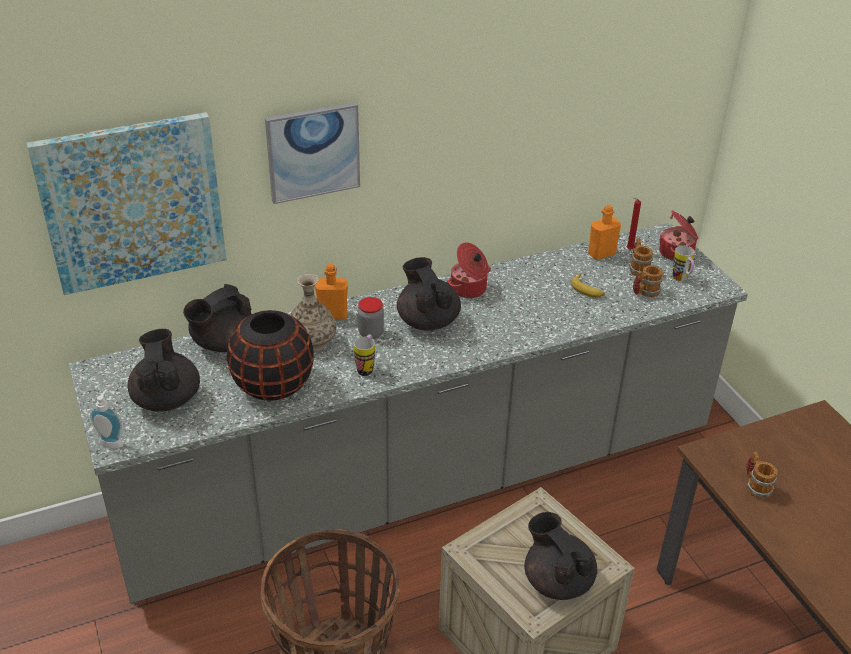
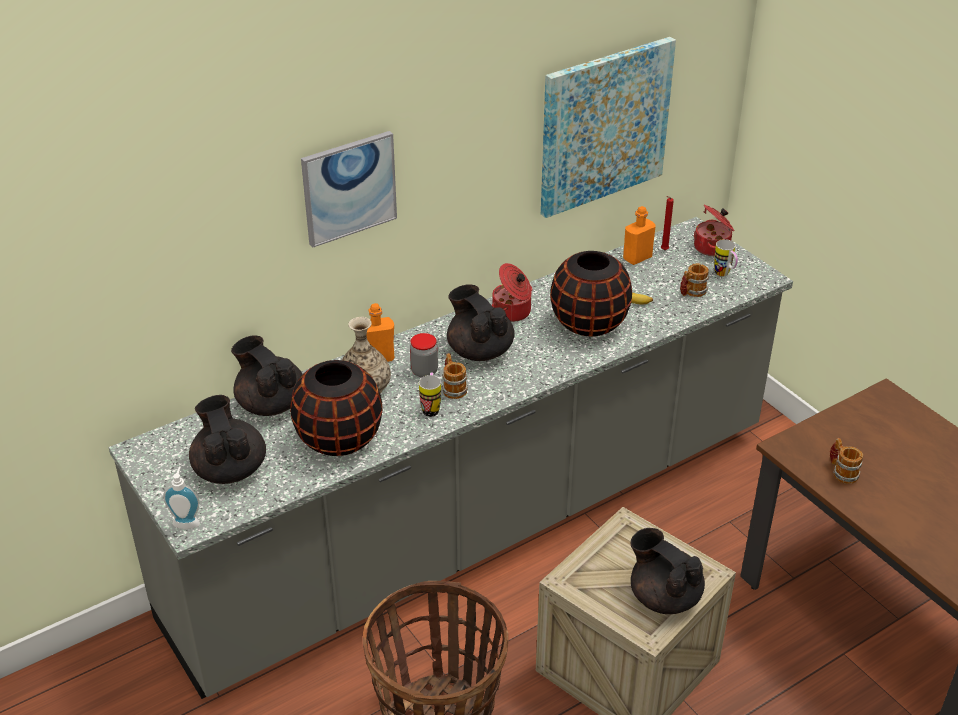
camera: 10 degrees left, 0 degrees up
(132, 202) = (170, 264): picture -> picture (604, 126)
(223, 344) = (270, 403): black teapot -> black teapot turned 105 degrees clockwise
(537, 309) = (588, 324): none -> black vase
(638, 268) = (678, 268): mug -> mug (453, 388)

